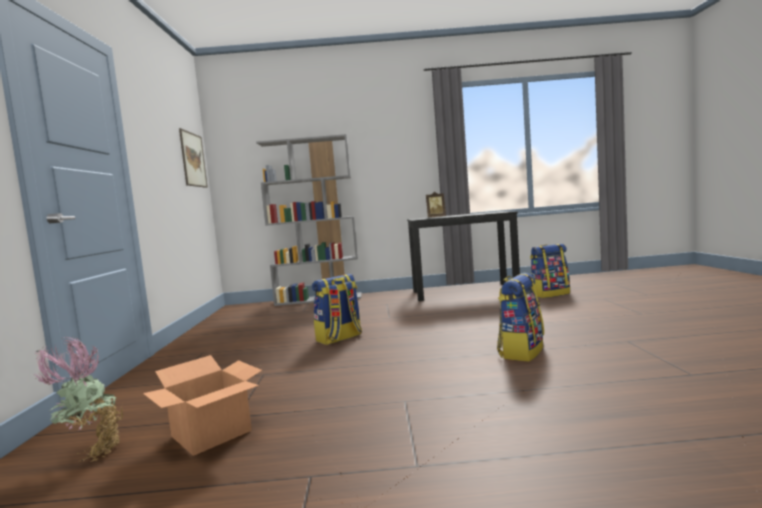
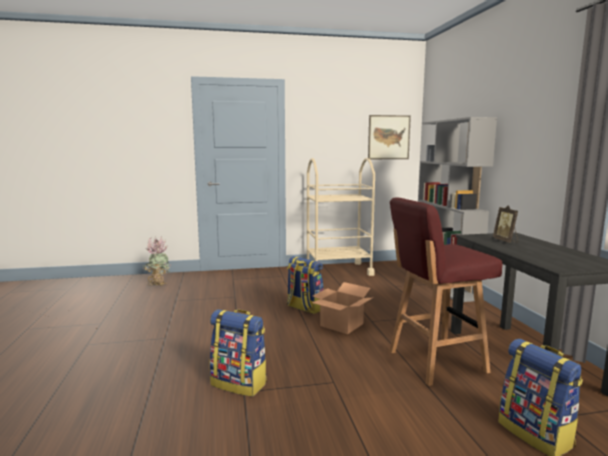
camera: 80 degrees right, 5 degrees up
(212, 433) = (160, 299): cardboard box -> cardboard box (342, 325)
(220, 329) = (338, 270): none -> beige cart
(470, 305) = (434, 362): none -> red stool

